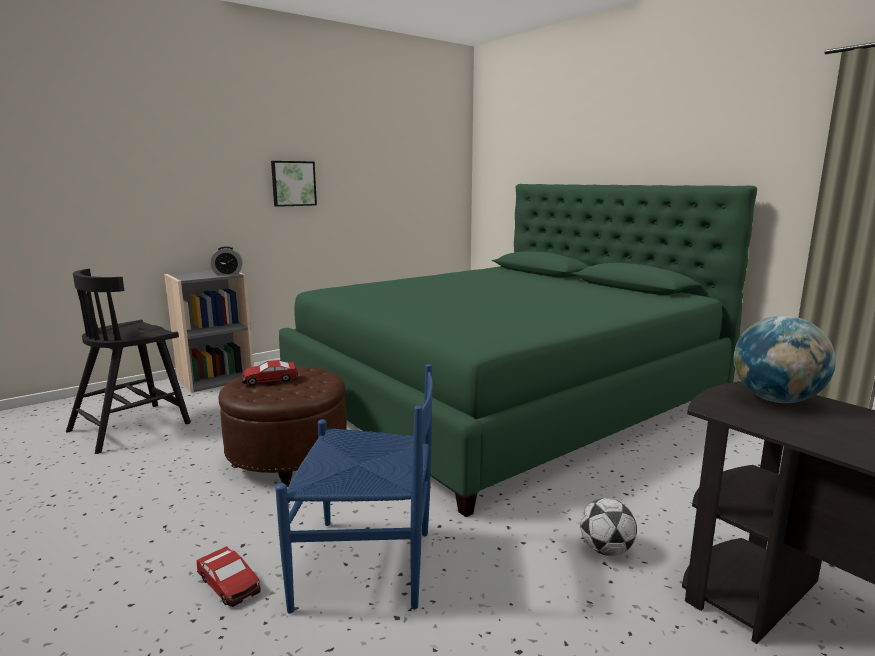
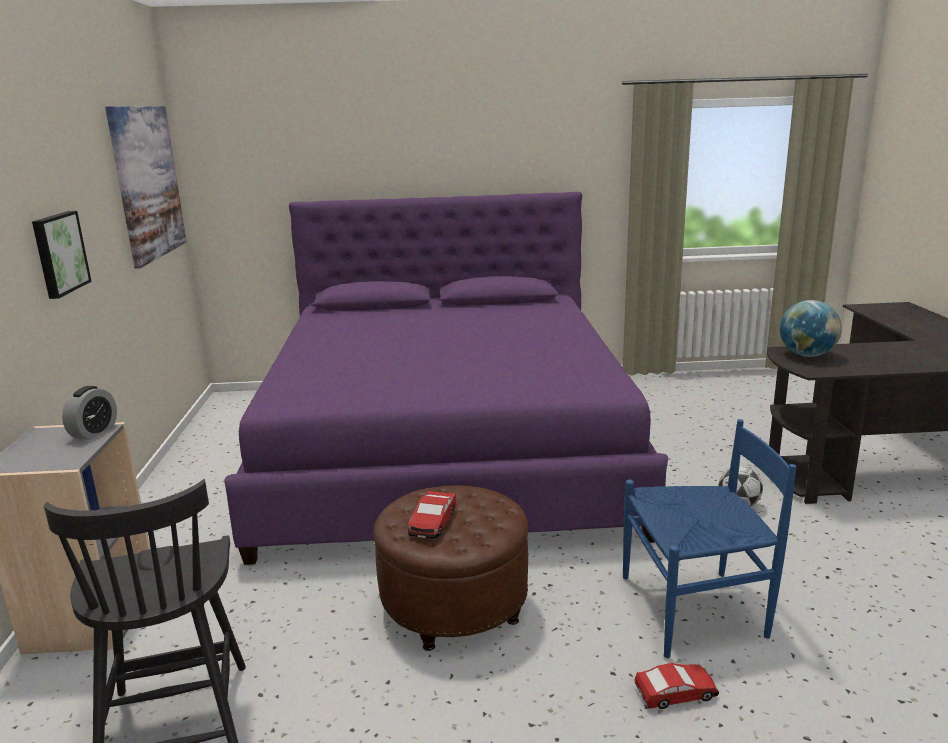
camera: 55 degrees left, 5 degrees up
(367, 566) = (695, 609): blue chair -> blue chair turned 45 degrees clockwise
(421, 160) = (147, 182): none -> picture
(502, 394) = (447, 449): green bed -> purple bed

